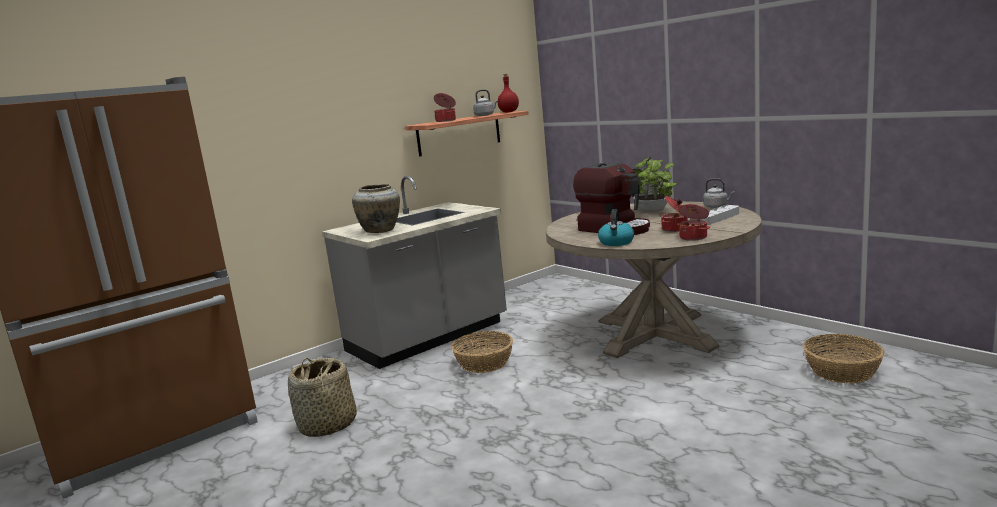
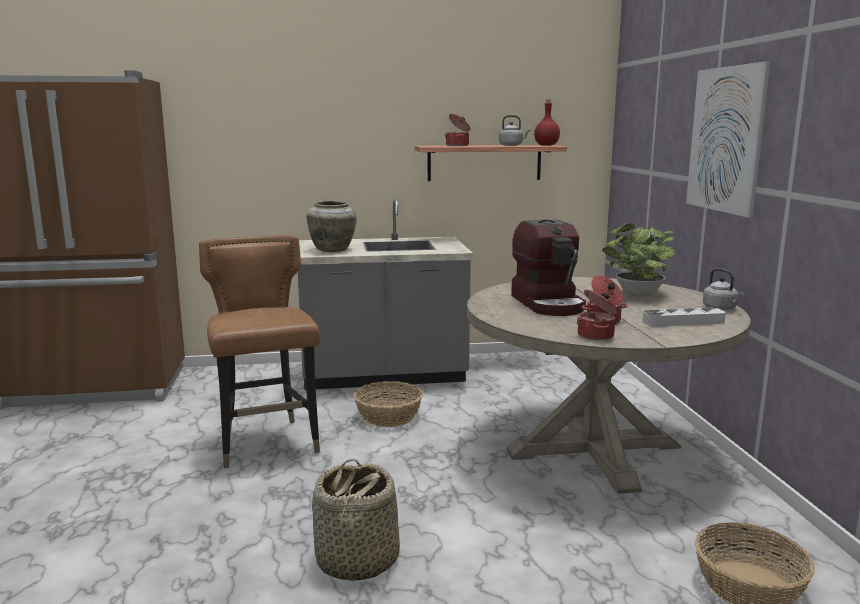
camera: 30 degrees right, 0 degrees up
(327, 425) = (198, 424): basket -> basket (356, 561)
(420, 415) = (267, 443): none -> brown chair
(616, 242) = (509, 318): kettle -> none
(685, 88) = (725, 140): none -> picture

